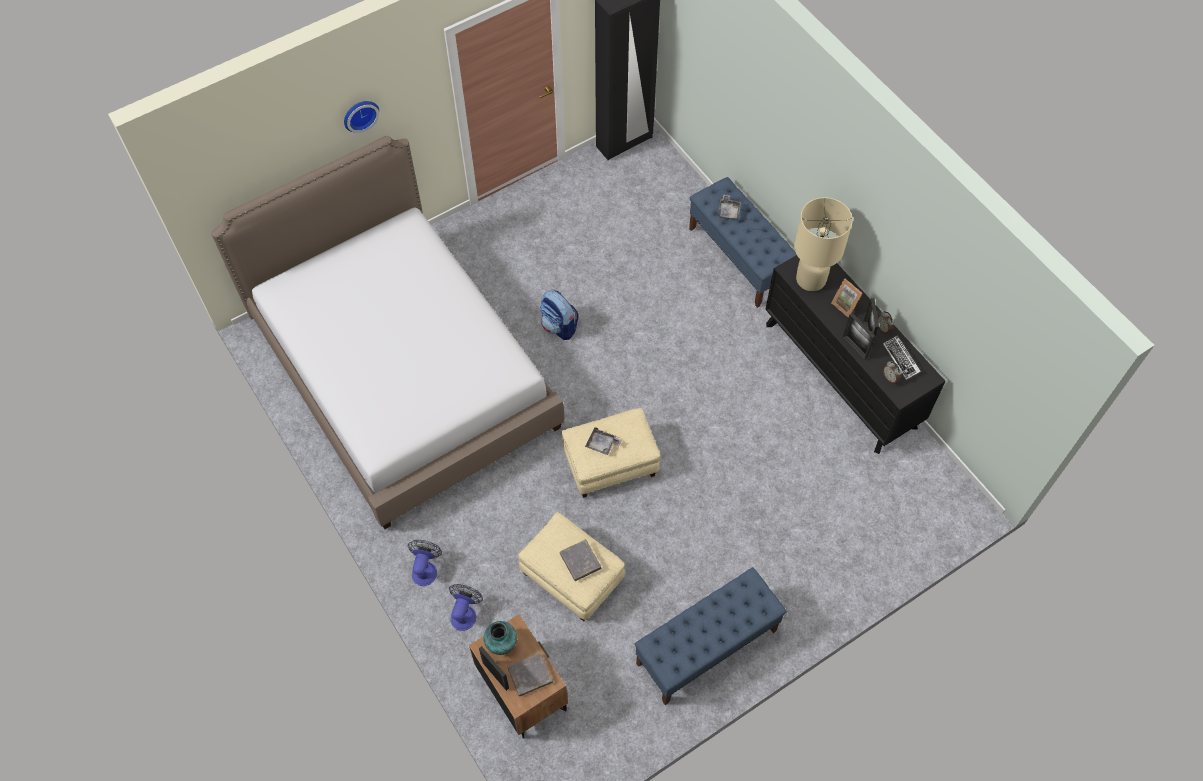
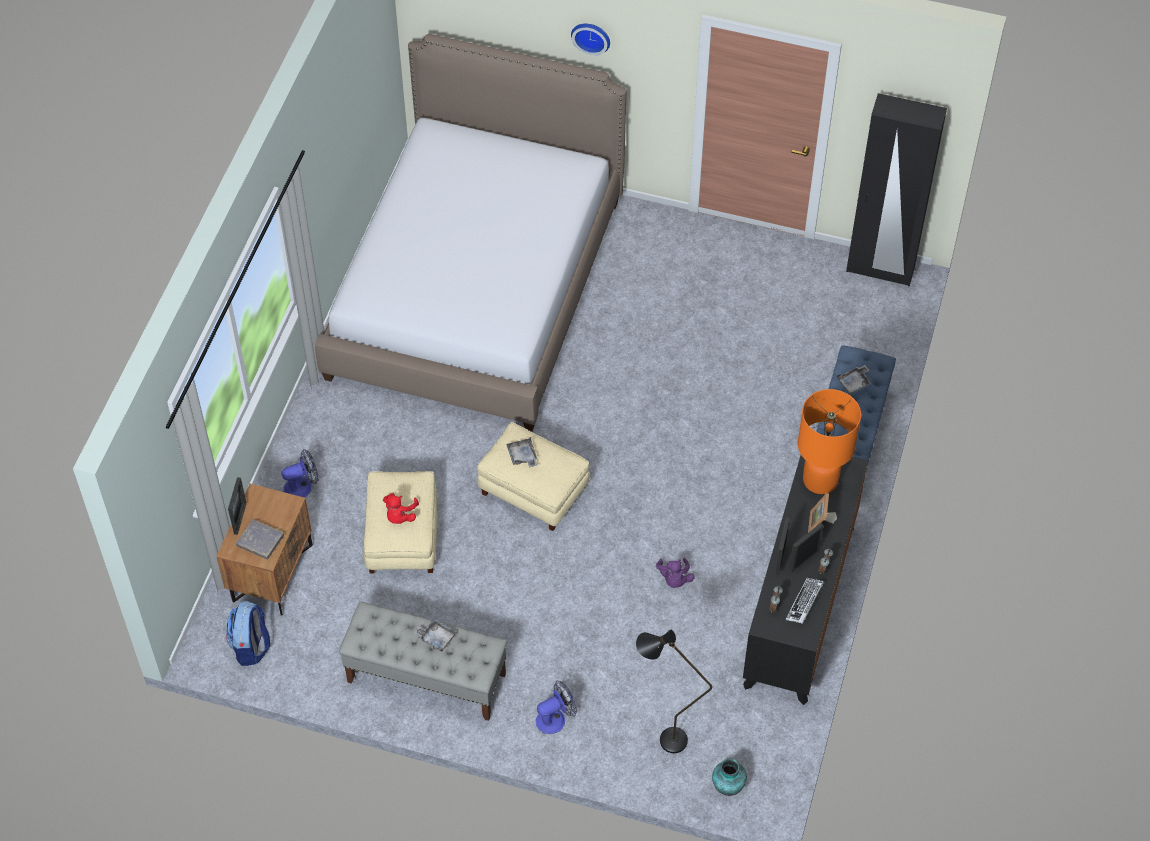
camera: 50 degrees right, 5 degrees down
(425, 569) = (316, 432): fan -> fan (555, 718)
(501, 644) = (268, 503): vase -> vase (727, 786)
(559, 326) = (631, 360): backpack -> backpack (251, 647)
(580, 561) = (400, 515): grey book -> red plush toy
(706, 647) = (426, 678): blue bench -> grey bench
(715, 612) = (436, 637): none -> grey tray
(758, 431) = (674, 579): none -> purple plush toy
(810, 279) = (820, 480): beige table lamp -> orange table lamp
(878, 531) = (662, 739): none -> black floor lamp

